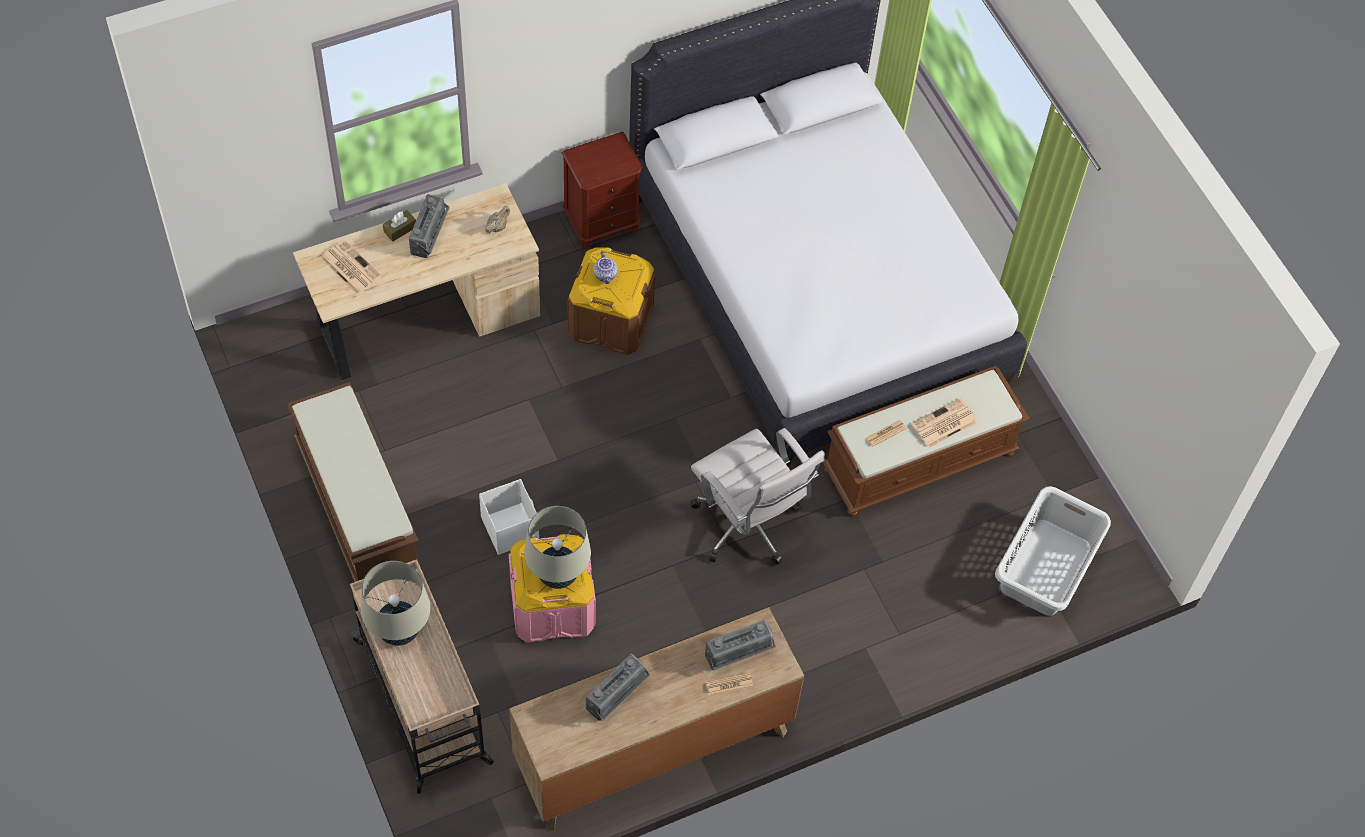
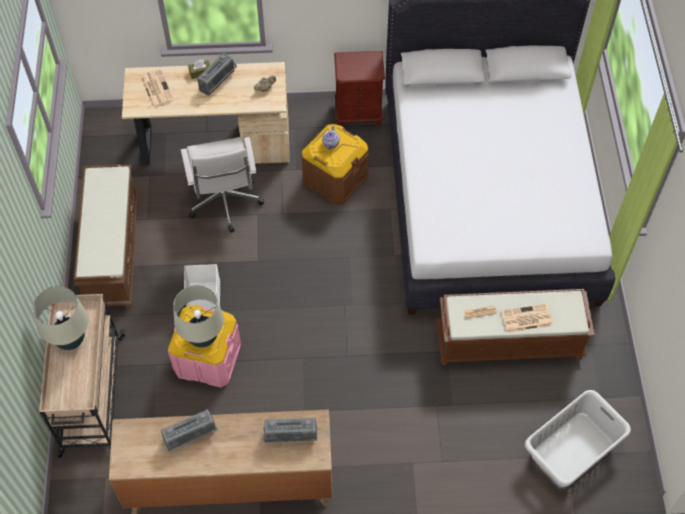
camera: 25 degrees right, 0 degrees up
(729, 684) = (274, 456): newspaper -> none
(748, 527) = (366, 349): white office chair -> white office chair (225, 204)

